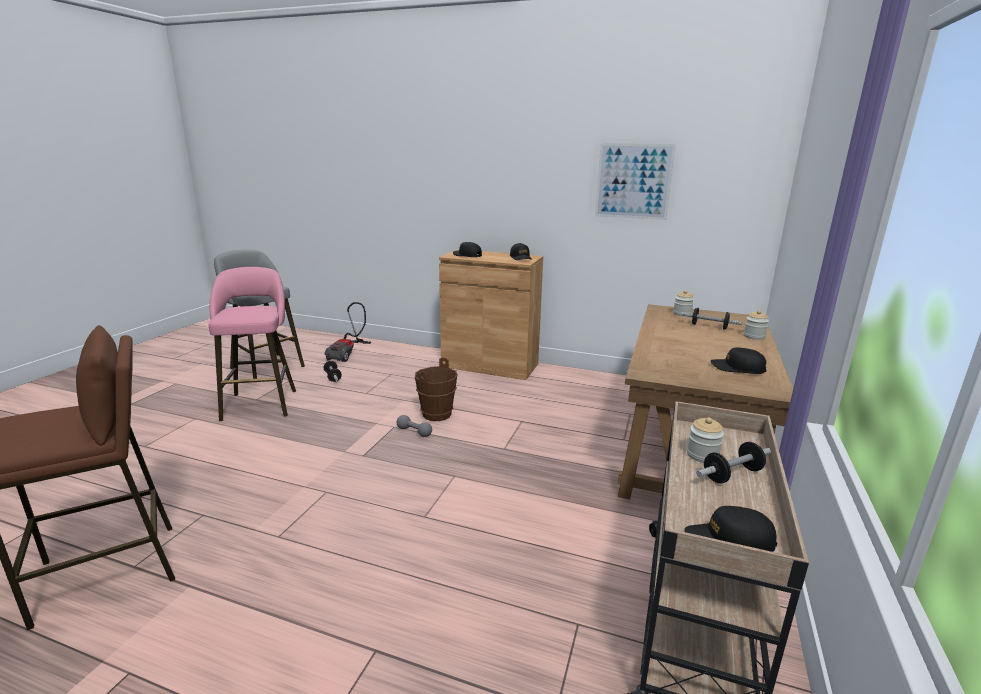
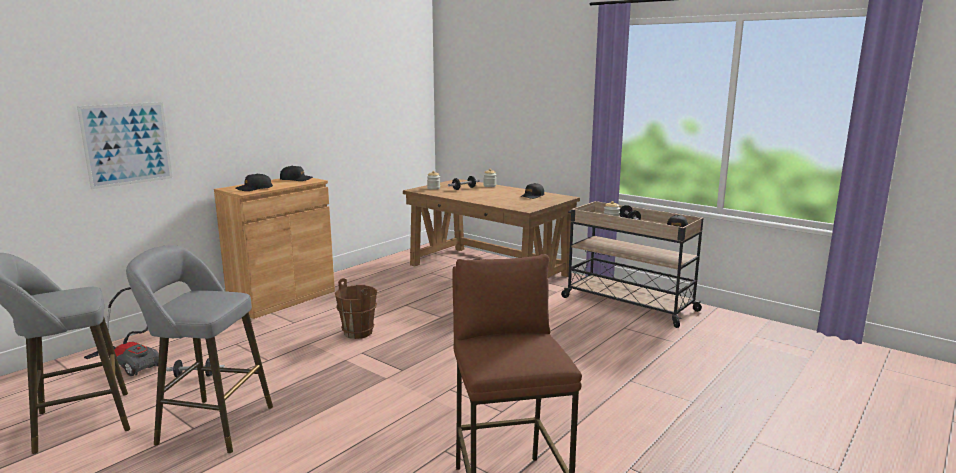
camera: 70 degrees left, 5 degrees down
(260, 403) = (210, 424): pink stool -> grey stool
(414, 432) = (381, 345): grey dumbbell -> none
(633, 181) = (354, 98): picture -> picture (127, 144)

